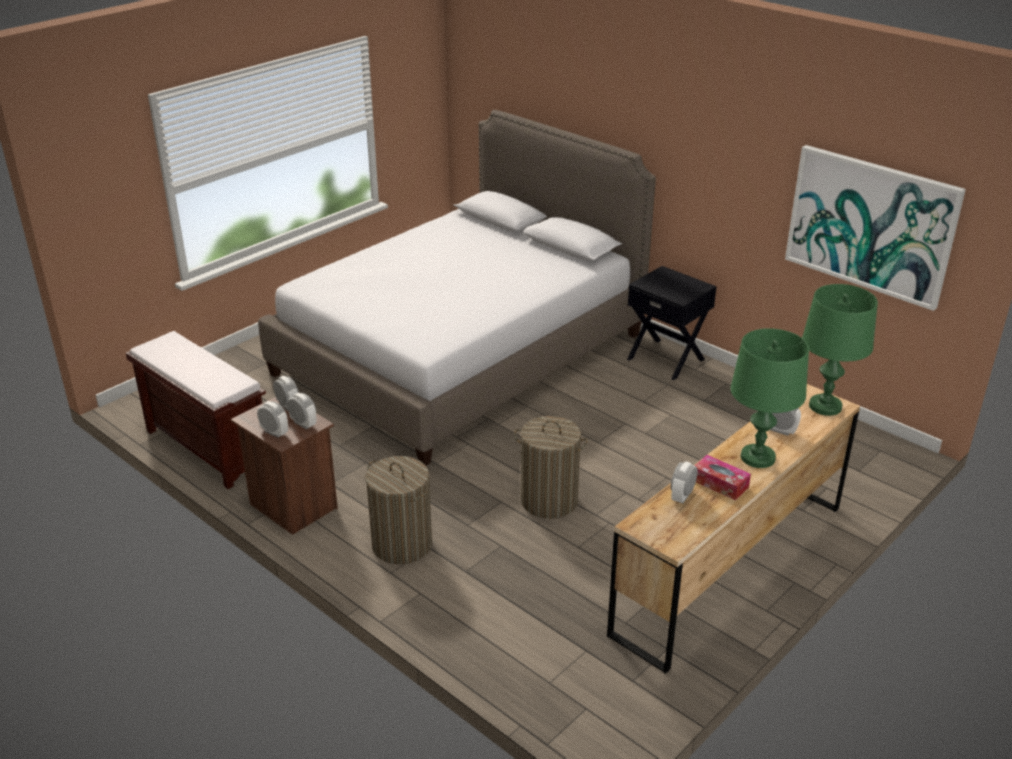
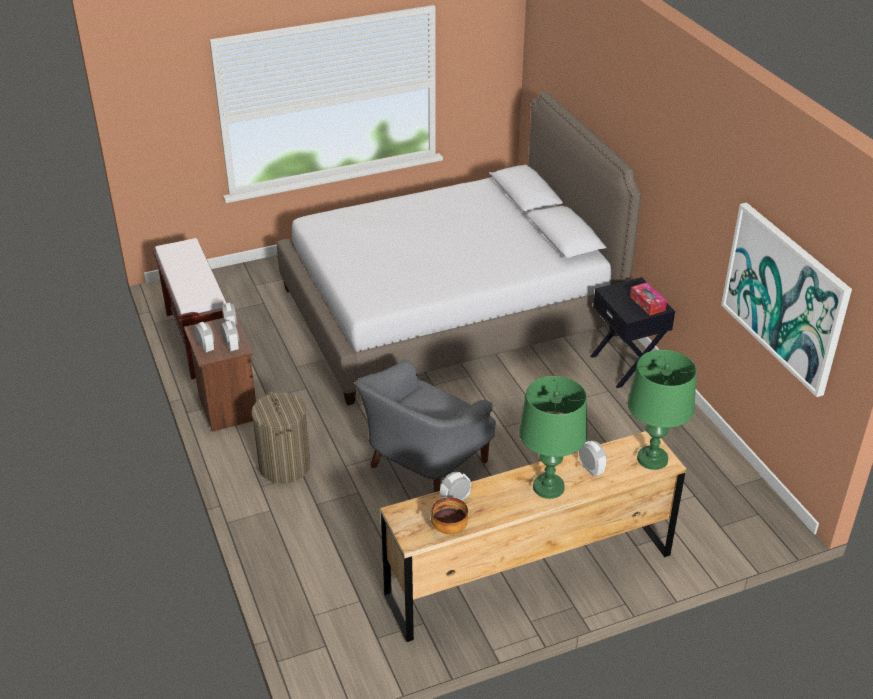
camera: 25 degrees right, 5 degrees up
(548, 501) = (424, 466): laundry basket -> grey armchair
(699, 523) = (449, 528): none -> bowl
(720, 483) = (495, 500): tissue box -> tissue box (647, 303)

